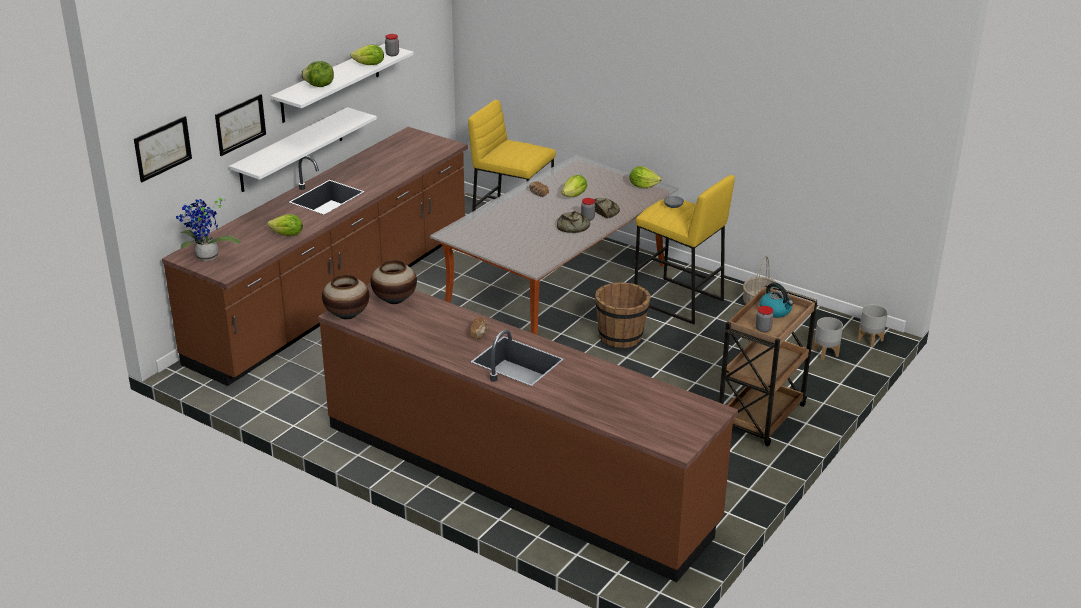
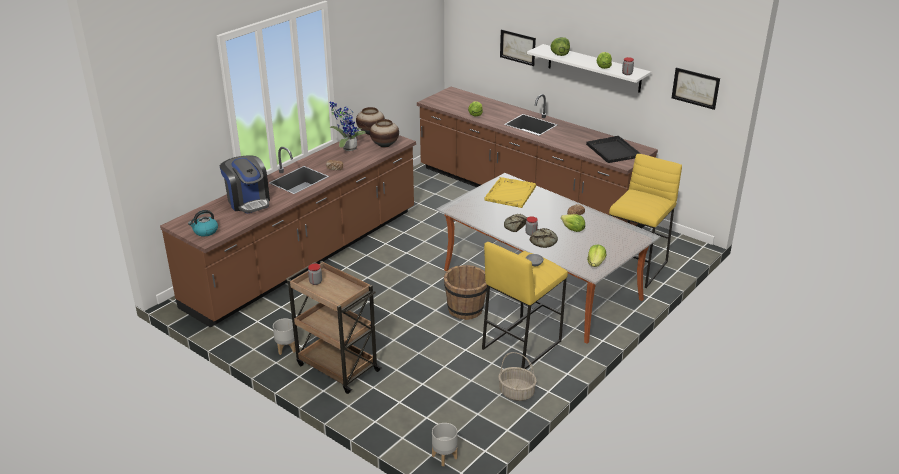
camera: 95 degrees right, 0 degrees up
(162, 148) = (466, 26): picture -> picture (695, 88)
(206, 258) = (448, 96): potted plant -> potted plant (347, 148)
(292, 150) = (553, 91): white shelf -> none
(412, 149) = (613, 150): none -> black tray
(489, 230) = (510, 193): none -> yellow tray
(595, 394) = (248, 201): none -> coffee machine
(775, 311) = (340, 291): kettle -> kettle (205, 231)
(825, 353) = (425, 421): grey planter -> grey planter (286, 348)

